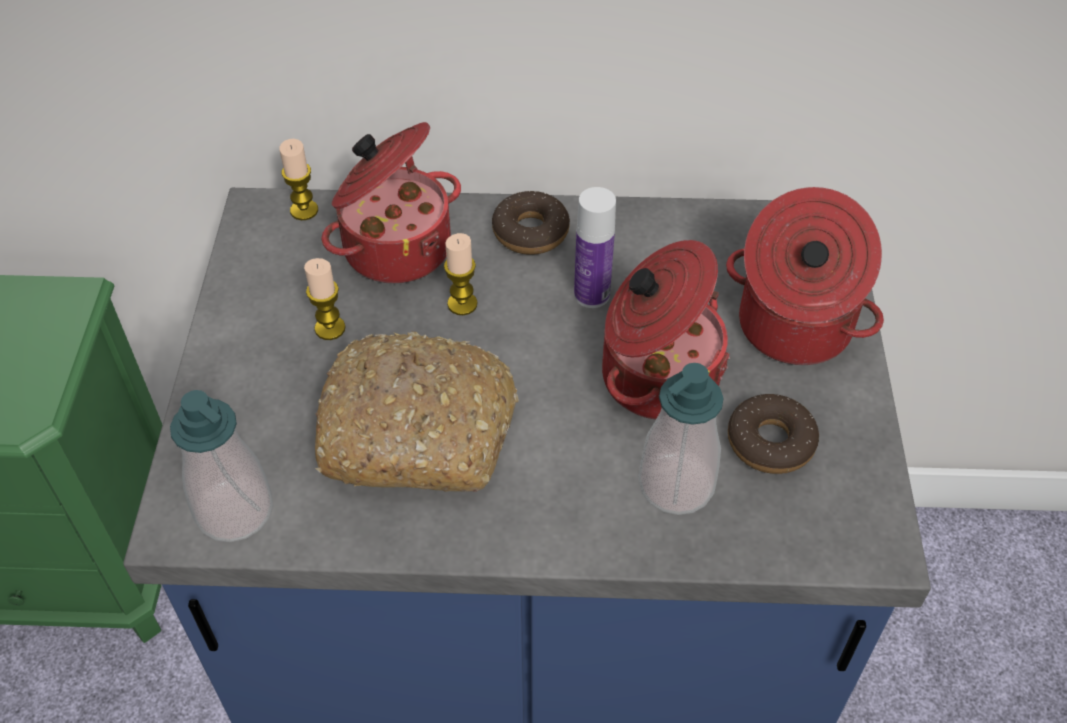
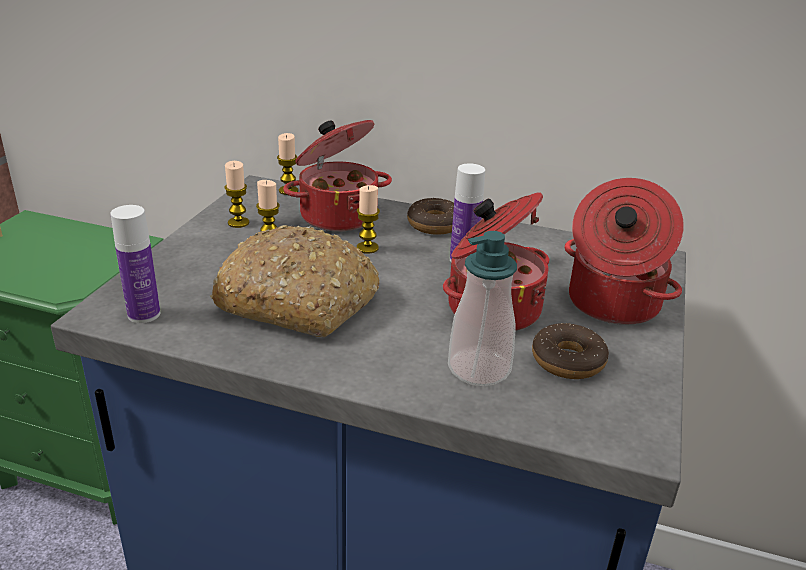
camera: 15 degrees right, 20 degrees down
(235, 511) = (144, 314): soap dispenser -> bottle
(268, 298) = (238, 223): none -> candle

